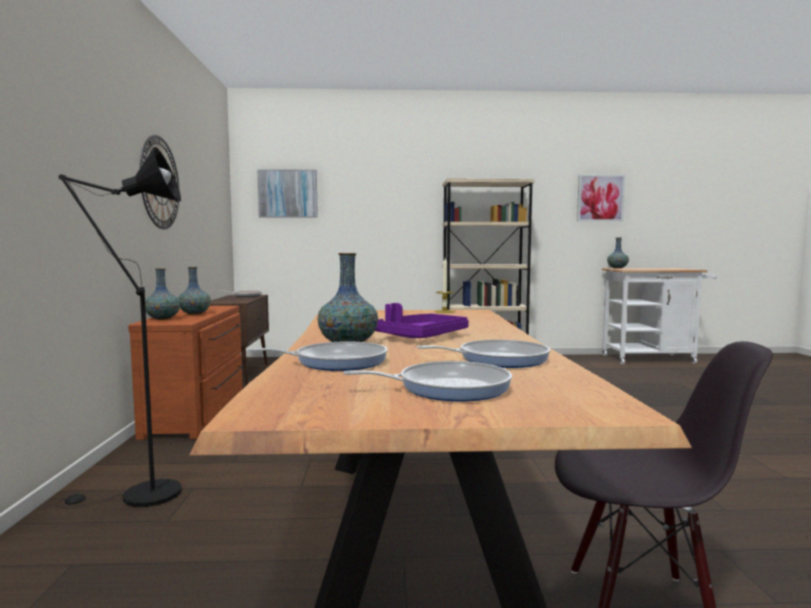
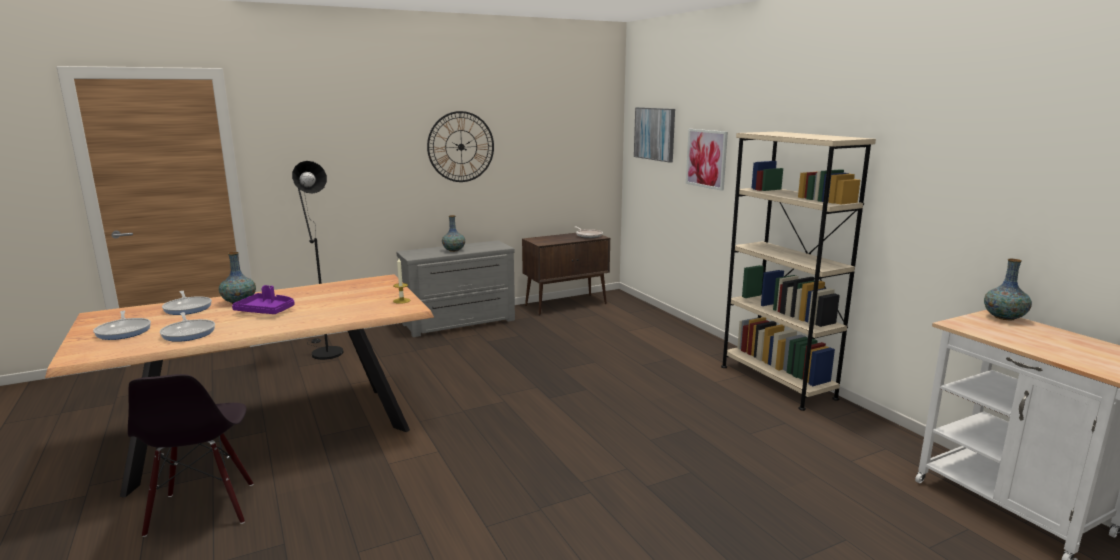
camera: 65 degrees right, 10 degrees up
(163, 319) = (424, 250): vase -> none
(199, 413) = (460, 323): brown dresser -> grey dresser
(600, 198) = (1011, 175): picture -> picture (706, 158)

